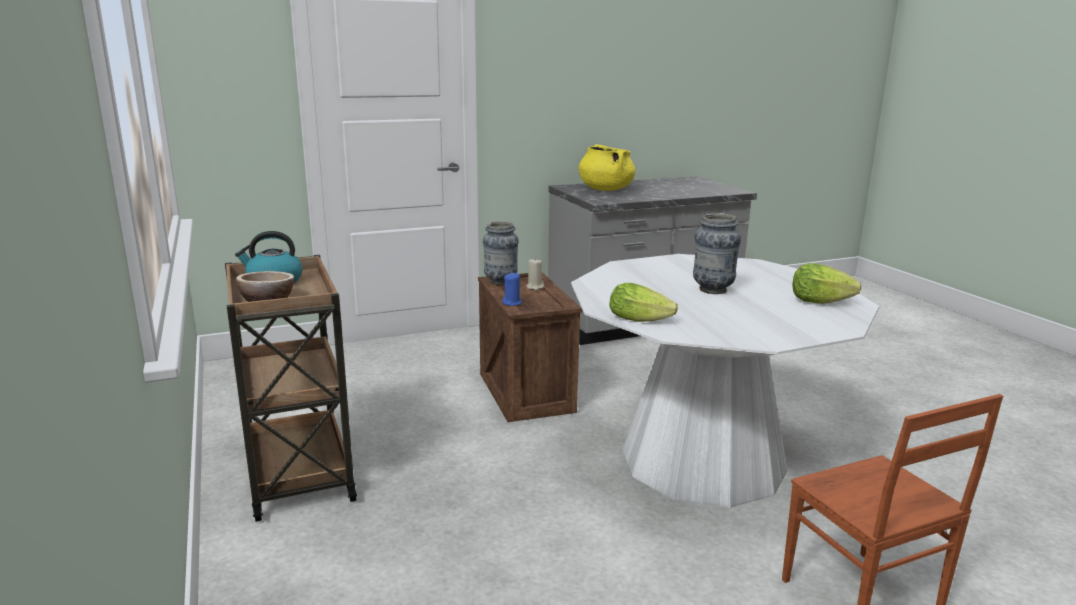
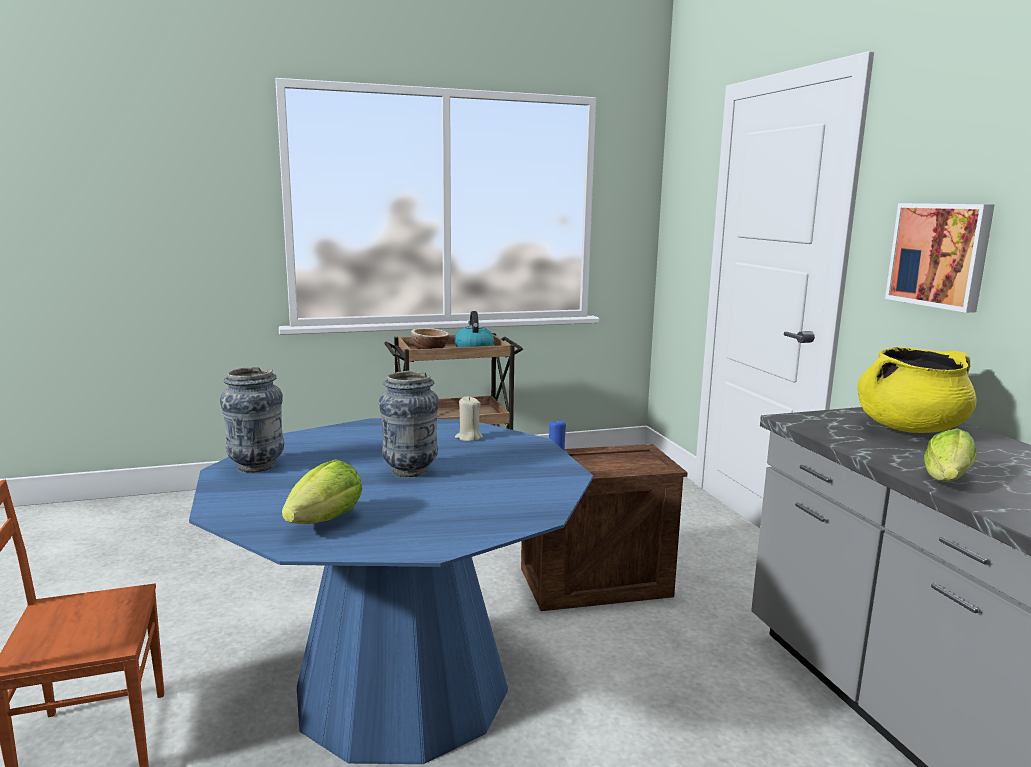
camera: 95 degrees right, 5 degrees down
(500, 282) = (633, 451): vase -> vase (256, 466)
(535, 287) = (617, 465): beige candle -> beige candle (468, 437)
(550, 94) = (940, 255): none -> picture
(642, 320) = (332, 433): lettuce -> lettuce (946, 480)
(702, 460) = (402, 689): white dining table -> blue dining table

